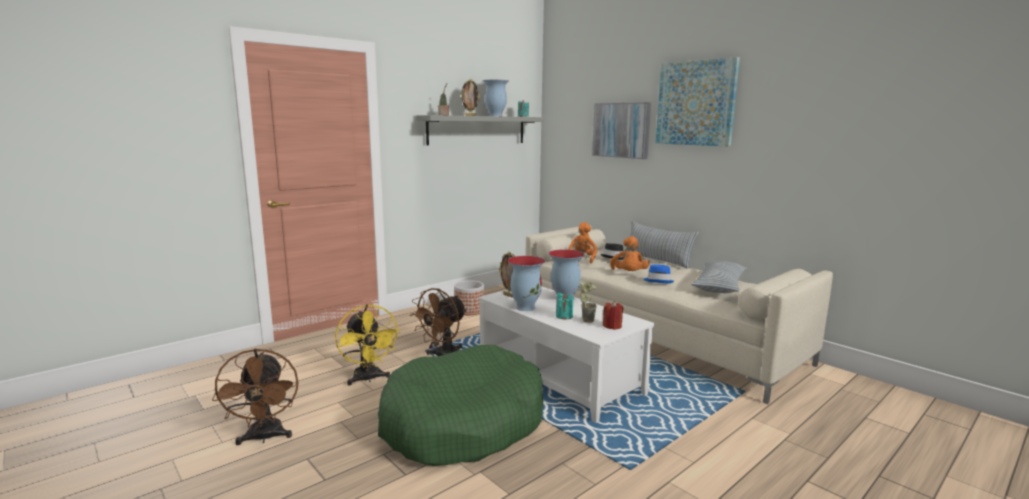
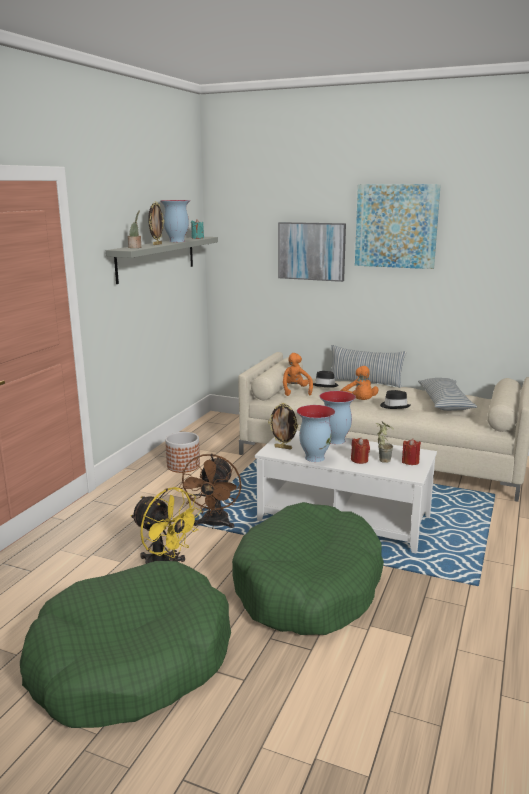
camera: 25 degrees left, 5 degrees up
(264, 438) = (131, 662): brown fan -> green dog bed
(564, 316) = (359, 460): turquoise candle -> red candle
(658, 281) = (394, 406): blue hat -> black hat

